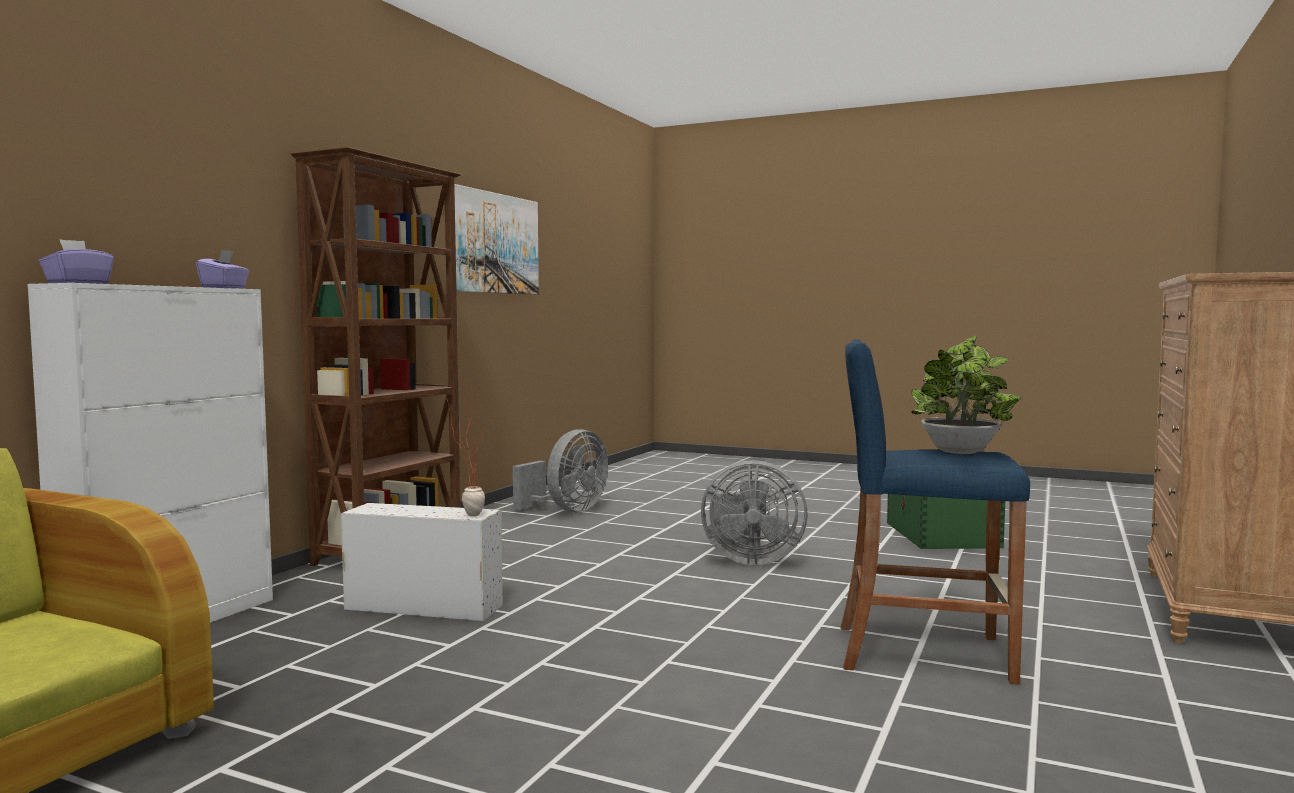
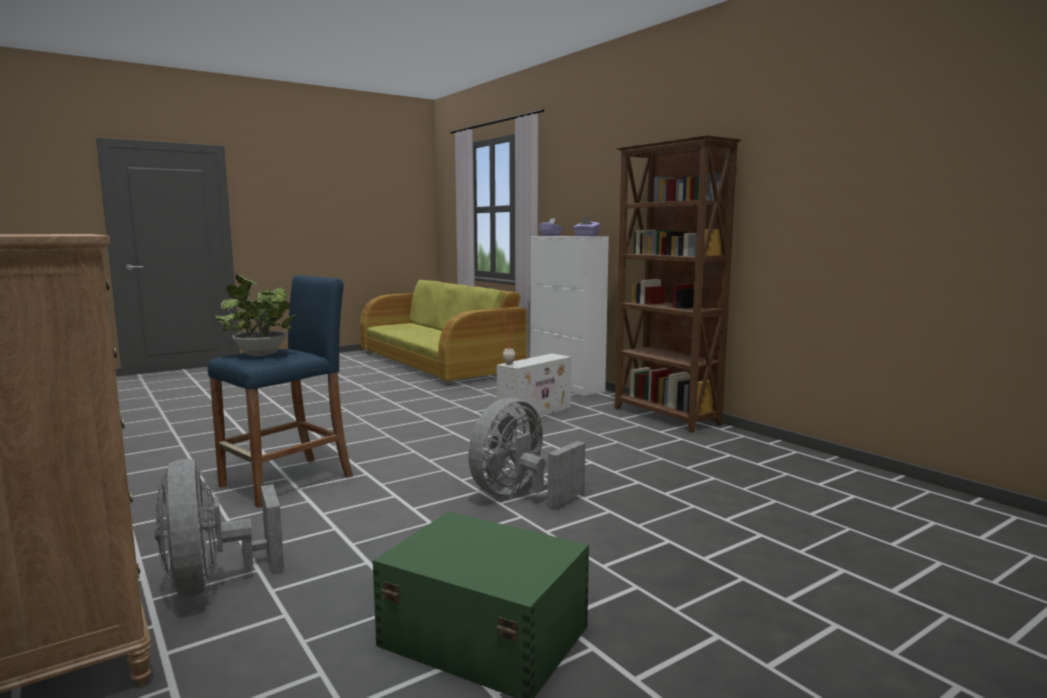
camera: 120 degrees right, 5 degrees up
(493, 243) = (867, 176): picture -> none
(568, 510) = (778, 474): grey fan -> grey fan (212, 582)

